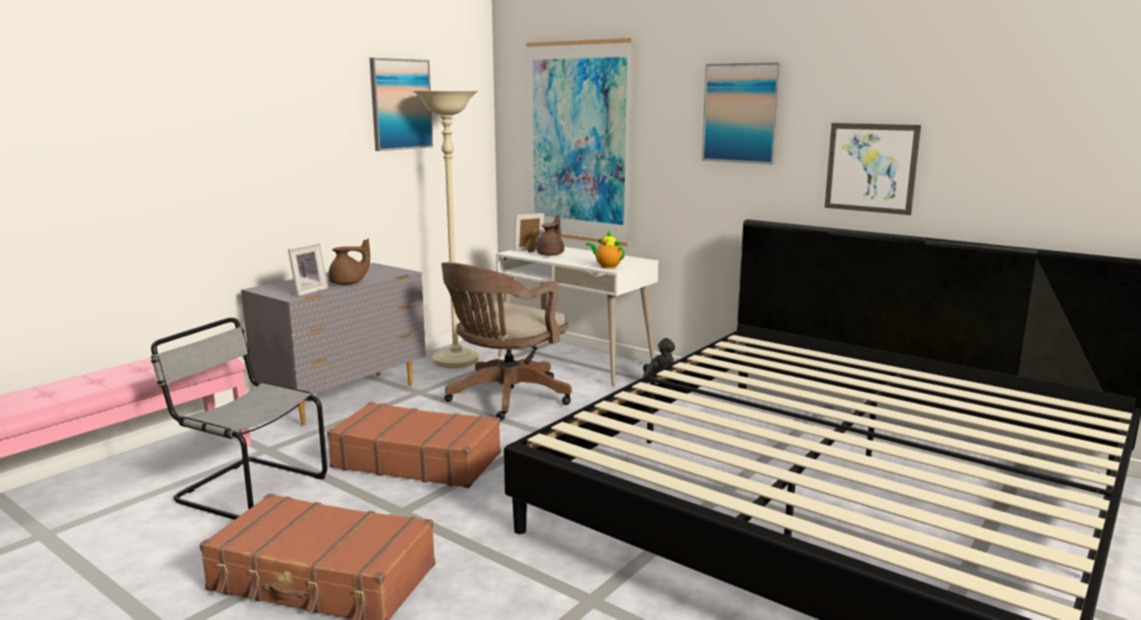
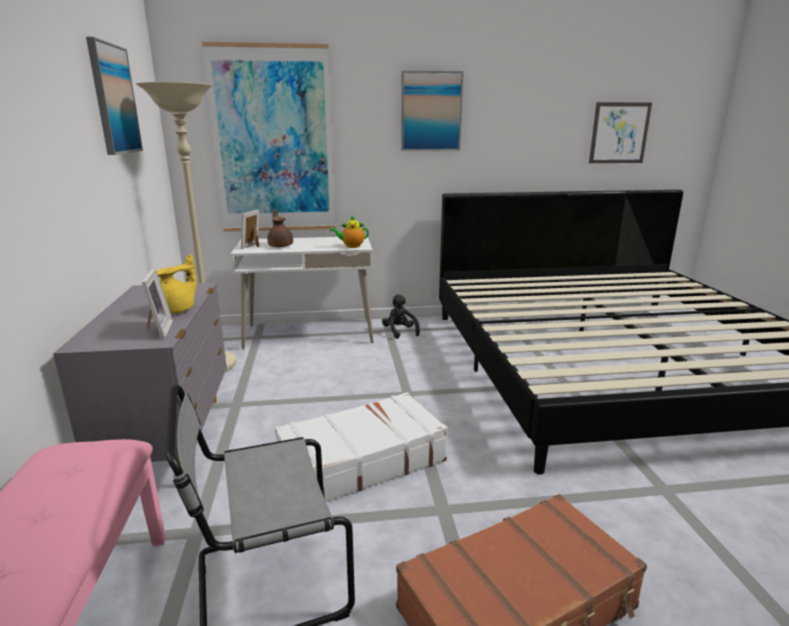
camera: 45 degrees left, 5 degrees up
(348, 283) = (177, 310): brown teapot -> yellow teapot
(417, 460) = (361, 460): brown suitcase -> white suitcase
(505, 398) = (318, 380): brown office chair -> none
(871, 168) = (525, 148): picture -> picture (619, 133)

